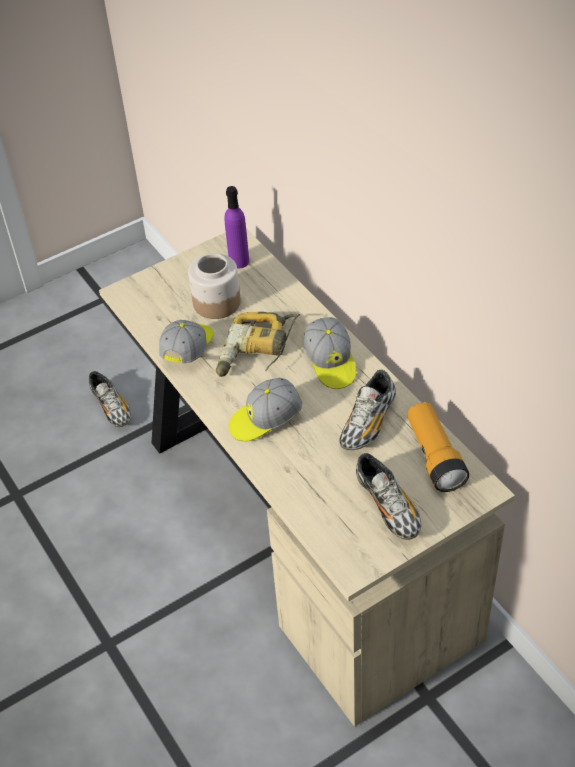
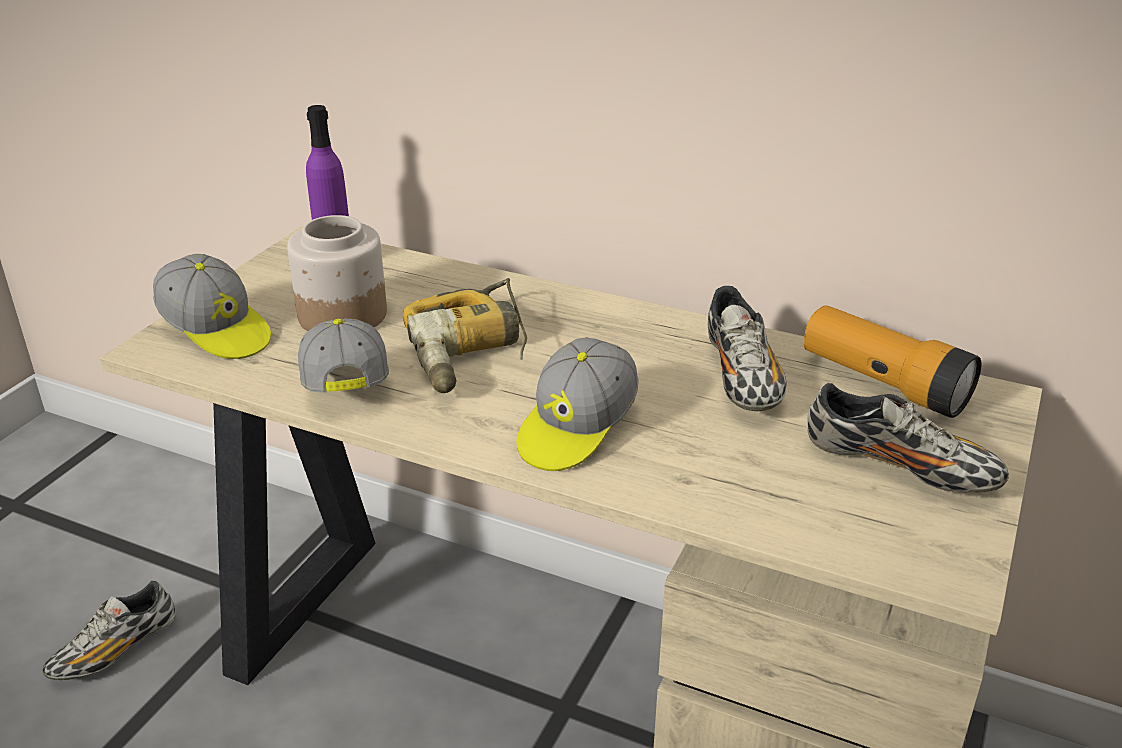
camera: 35 degrees left, 15 degrees down
(112, 407) = (115, 651): shoe -> shoe turned 105 degrees clockwise
(330, 362) = (603, 329): cap -> cap (216, 331)

